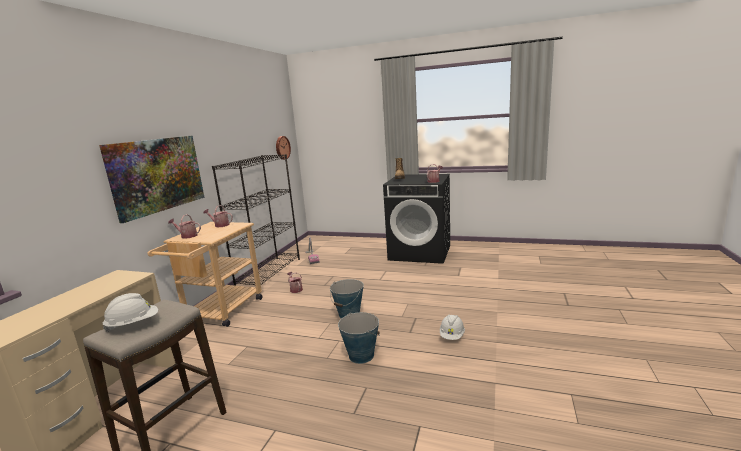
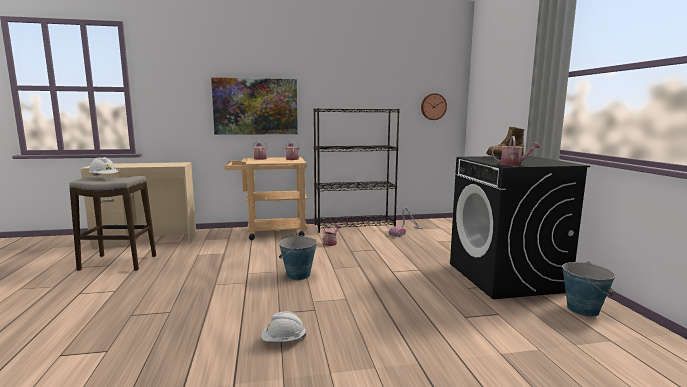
camera: 60 degrees right, 5 degrees down
(361, 355) = (222, 298): bucket -> bucket (583, 309)

